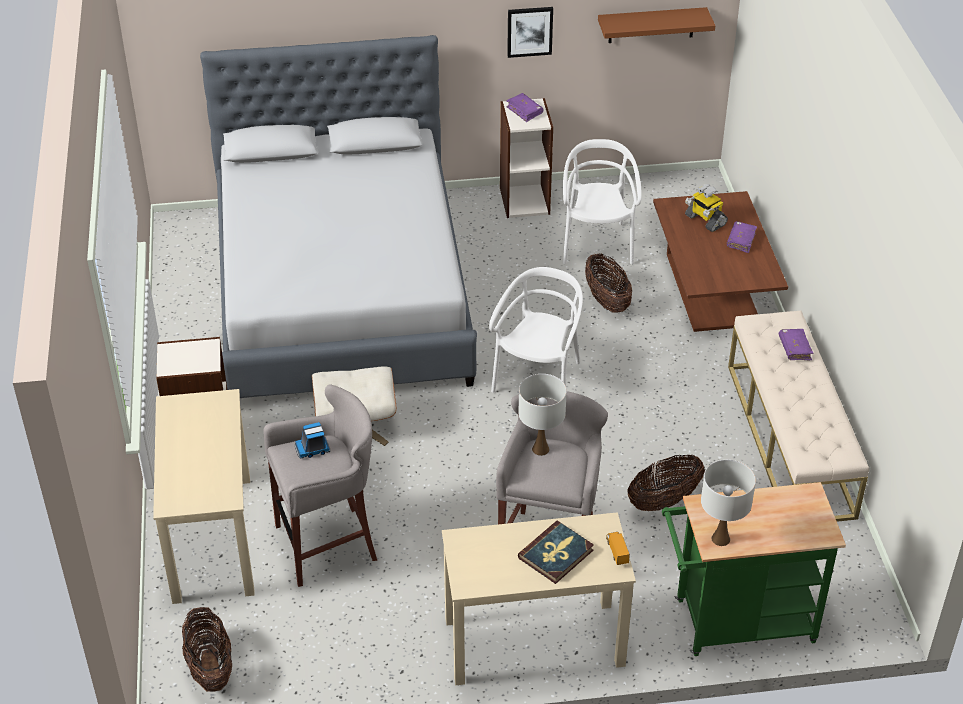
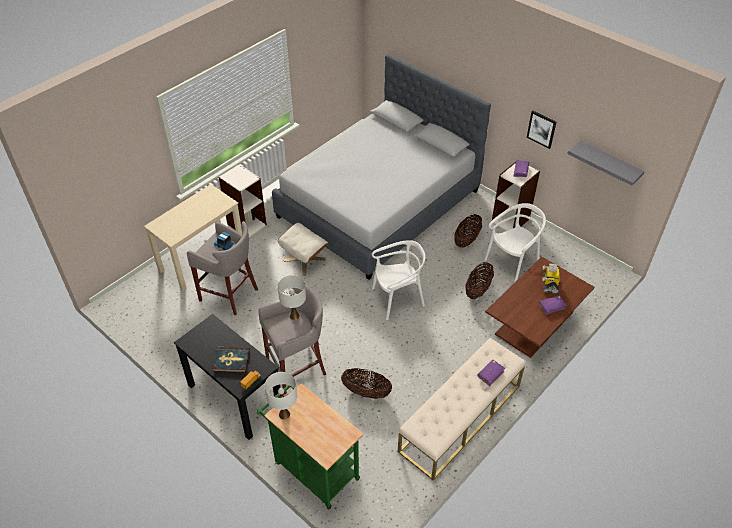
camera: 50 degrees right, 5 degrees up
(210, 667) = (135, 303): basket -> basket (466, 240)
(533, 642) = (234, 397): beige desk -> black desk
(651, 25) = (609, 163): brown shelf -> grey shelf

